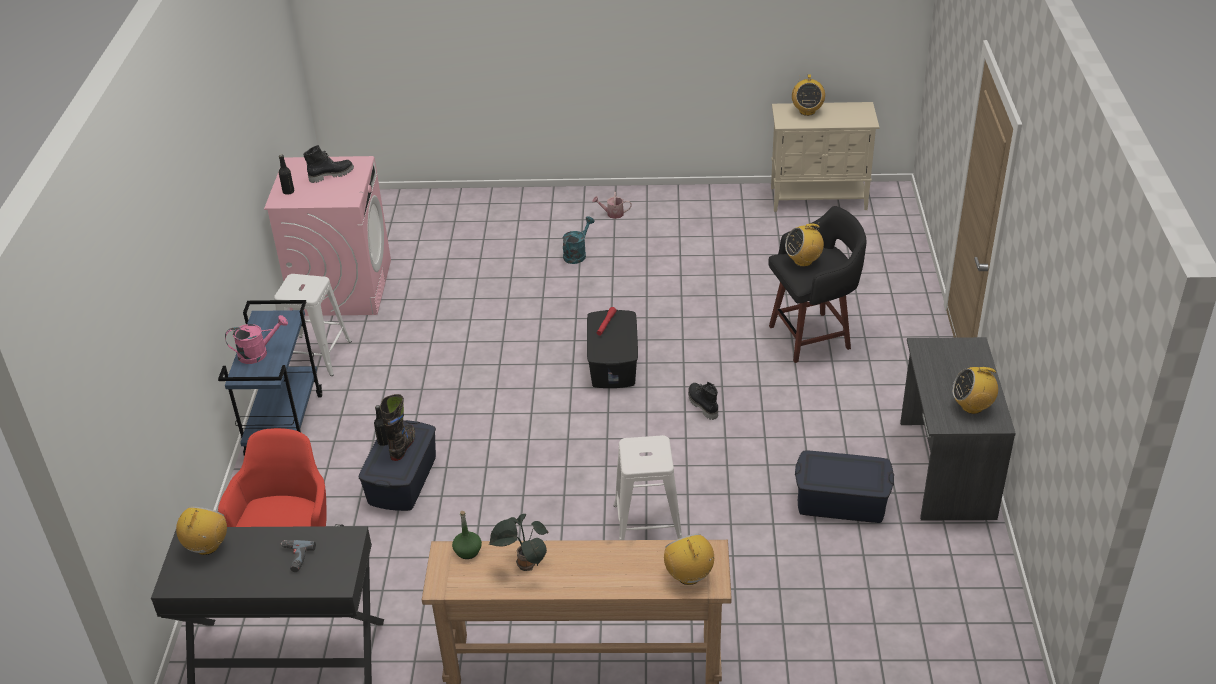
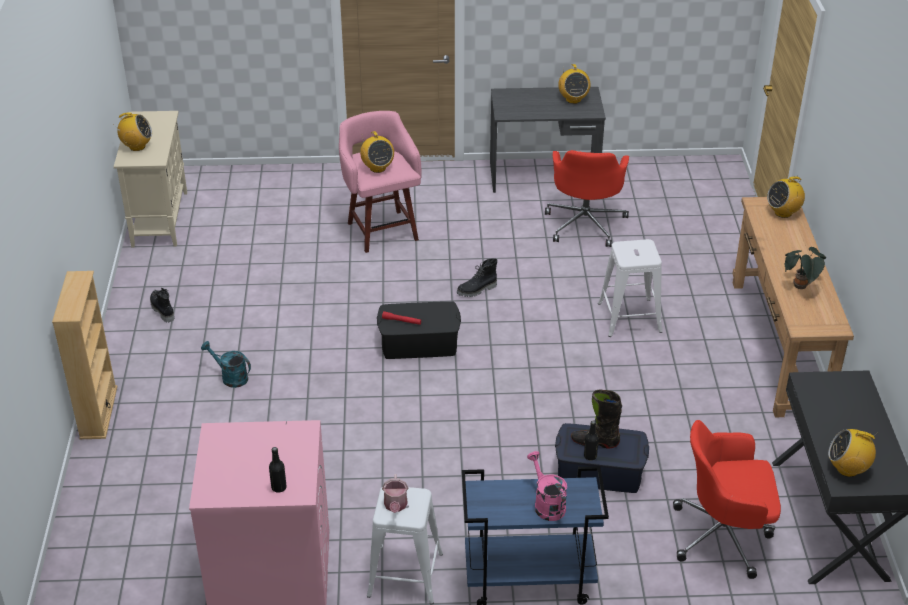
camera: 95 degrees left, 0 degrees up
(294, 558) = (840, 410): power drill -> none
(331, 175) = (243, 454): black boot -> black boot (162, 310)
(468, 551) = (795, 316): green bottle -> none
(542, 194) = (98, 412): none -> beige bookcase
(612, 214) = (155, 354): watering can -> watering can (395, 506)
(812, 336) = (381, 230): black stool -> pink stool
(841, 501) = (585, 223): blue storage box -> red office chair

